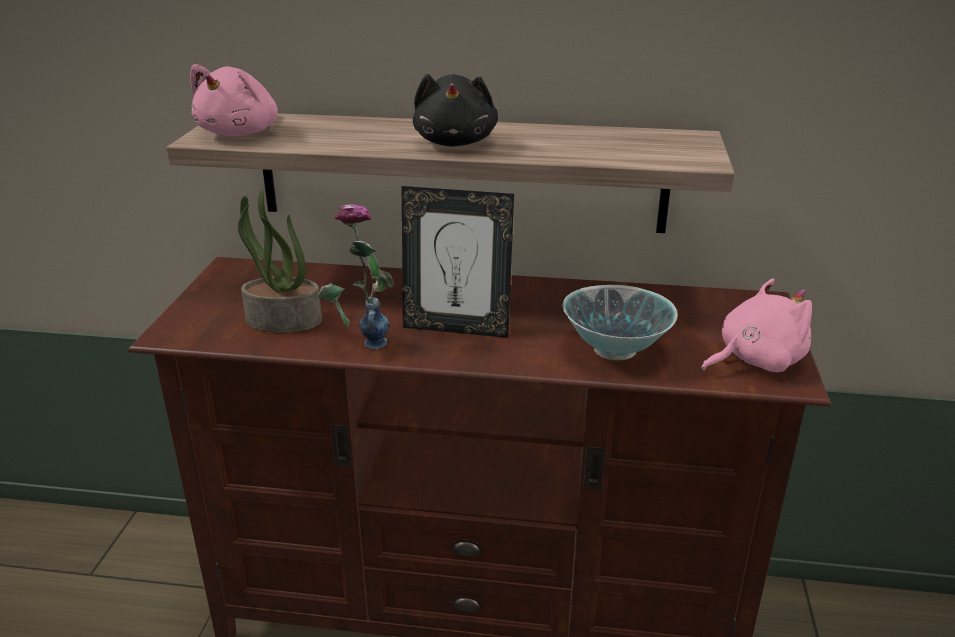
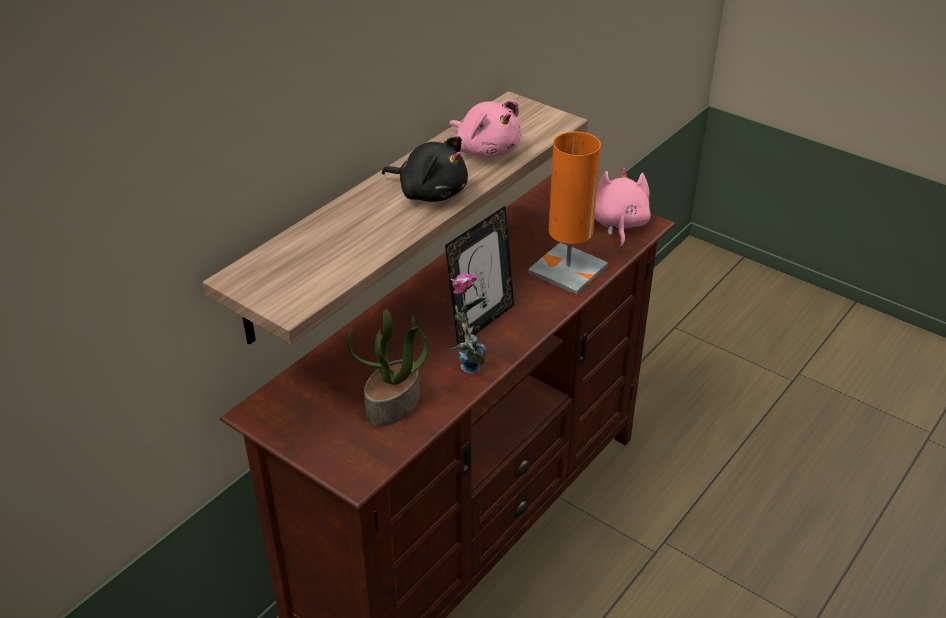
camera: 60 degrees left, 10 degrees up
(241, 133) = (294, 283): pink plush toy -> pink plush toy (486, 150)
(615, 351) = (568, 269): bowl -> orange table lamp

